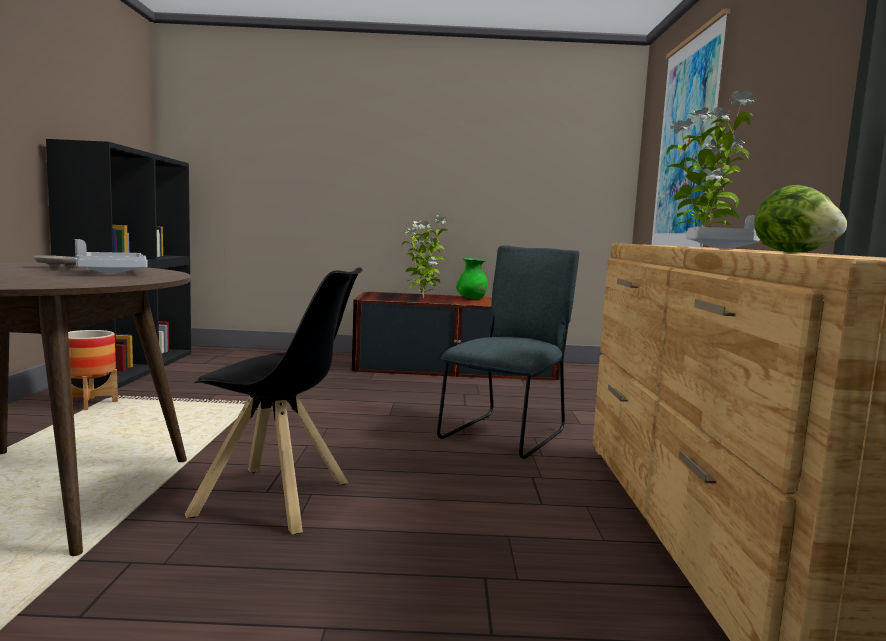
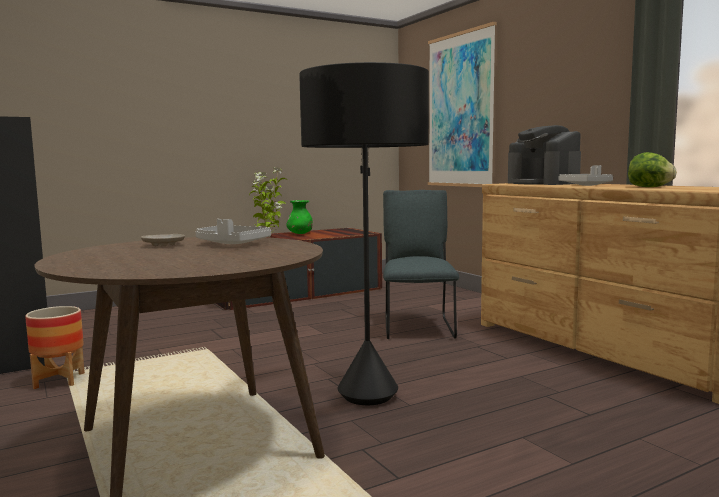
camera: 30 degrees left, 0 degrees up
(276, 499) = (368, 396): black chair -> black floor lamp
(701, 247) = (543, 183): potted plant -> coffee machine

